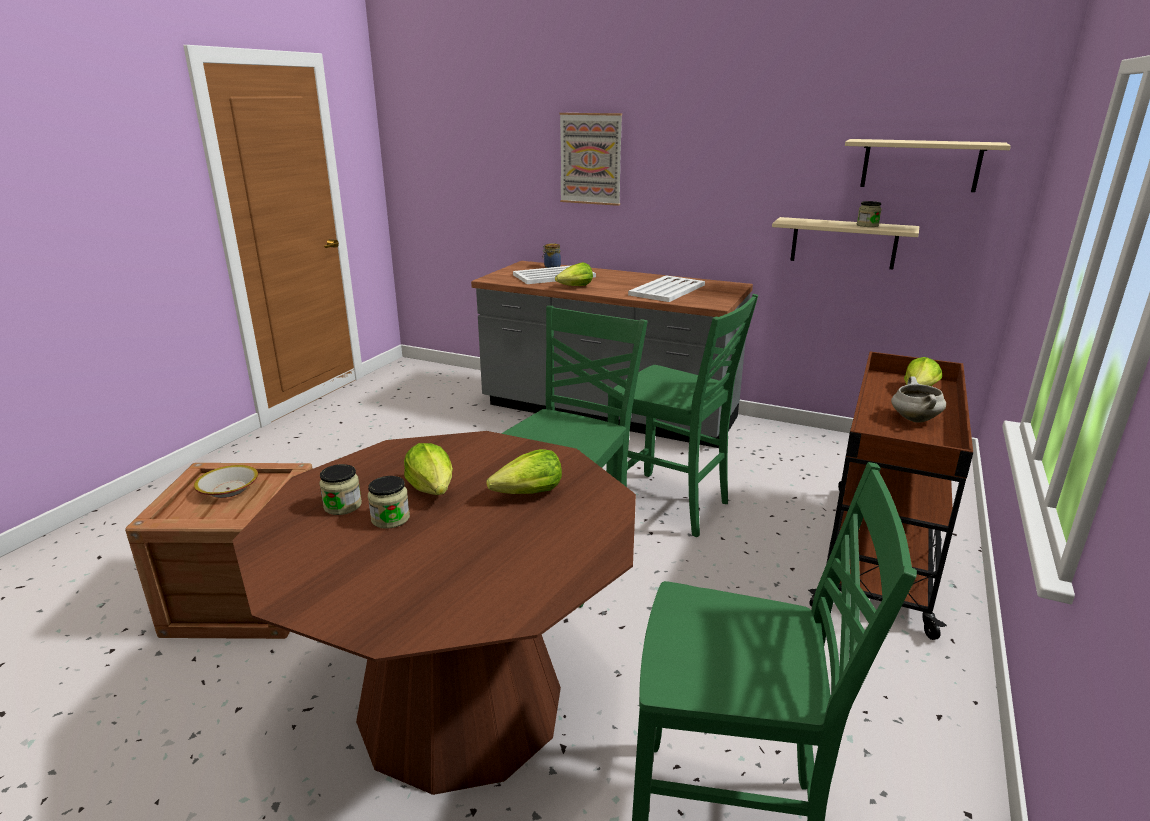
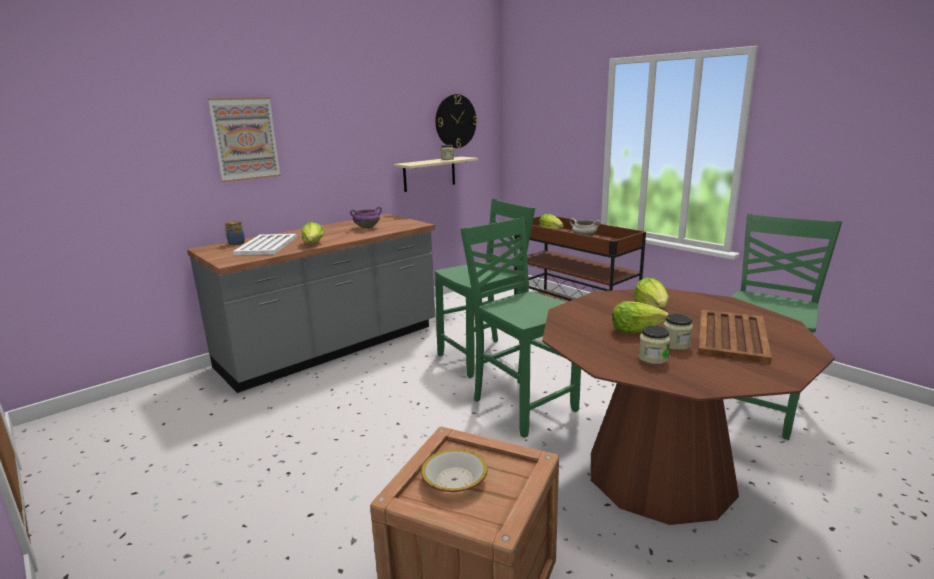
camera: 65 degrees left, 5 degrees down
(433, 561) = (731, 337): none -> brown tray
(668, 290) = (367, 227): white tray -> purple cooking pot
(920, 165) = (455, 121): beige shelf -> wall clock

